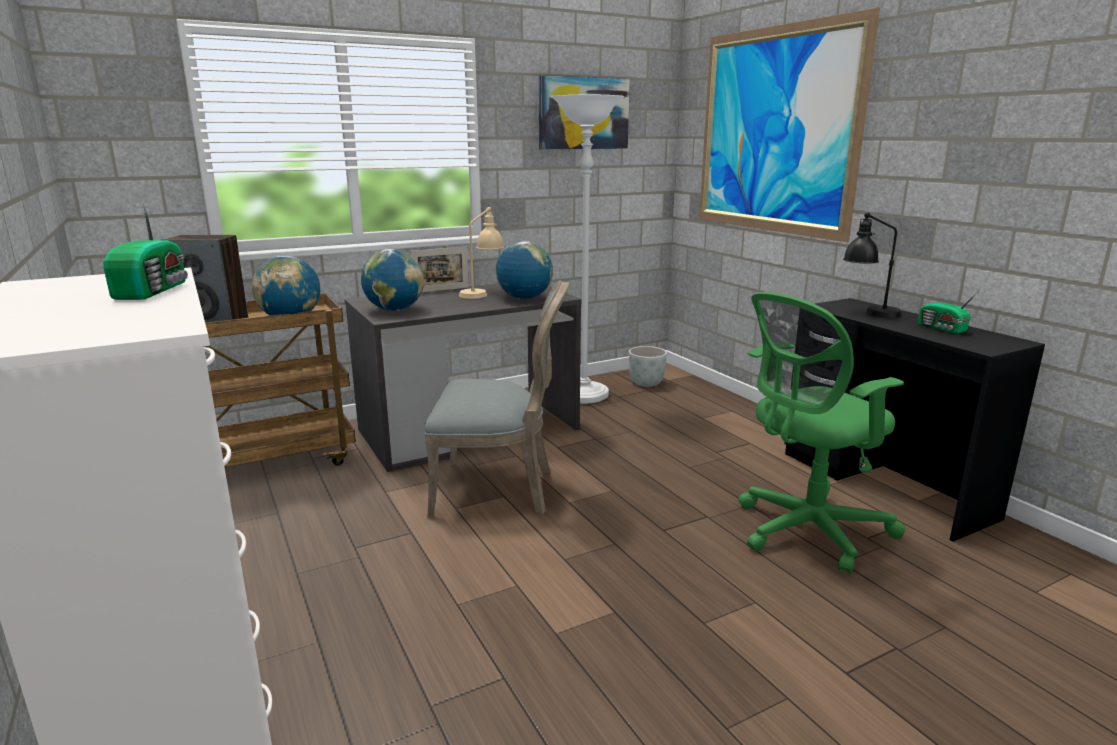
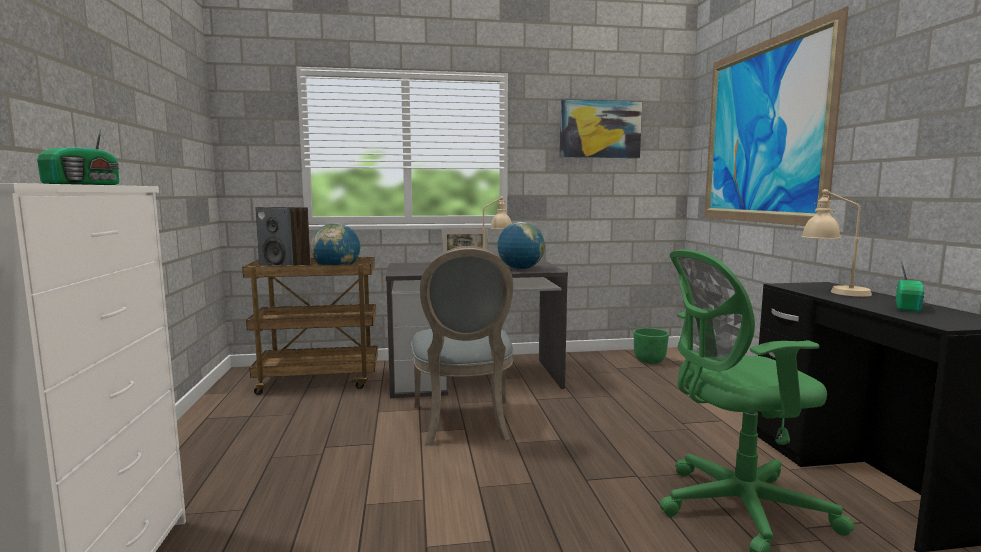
camera: 20 degrees right, 10 degrees down
(395, 310) = (413, 270): globe -> none
(498, 490) = (464, 423): grey chair -> grey chair turned 60 degrees clockwise
(583, 395) = (586, 364): white floor lamp -> none
(646, 383) = (649, 361): grey planter -> green planter
(868, 313) = (832, 292): black table lamp -> beige table lamp
(942, 329) = (909, 307): radio -> radio turned 135 degrees counterclockwise

